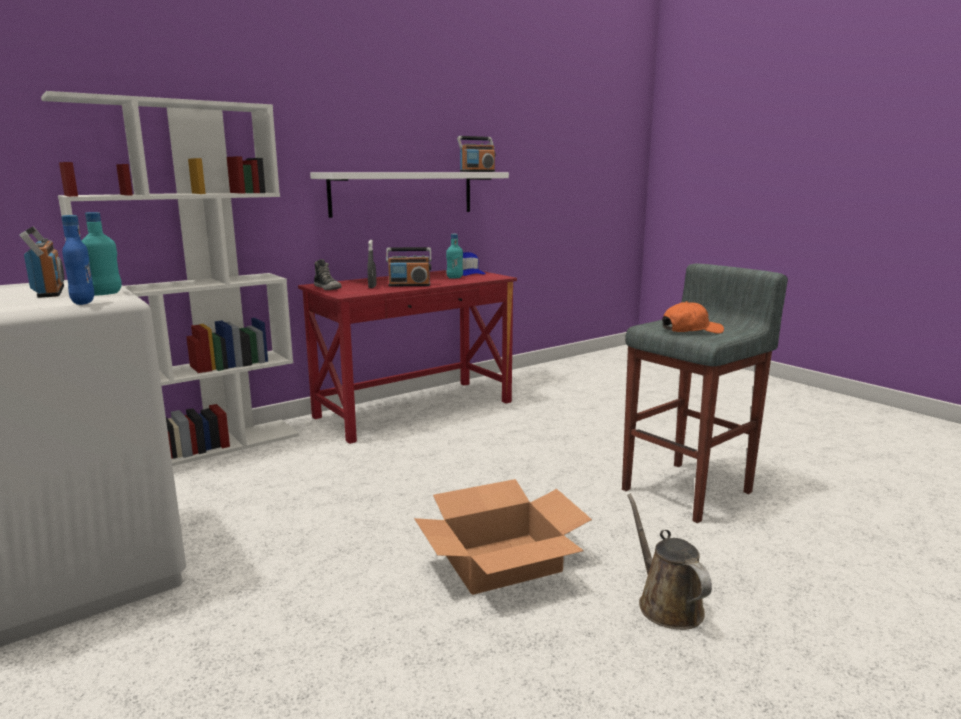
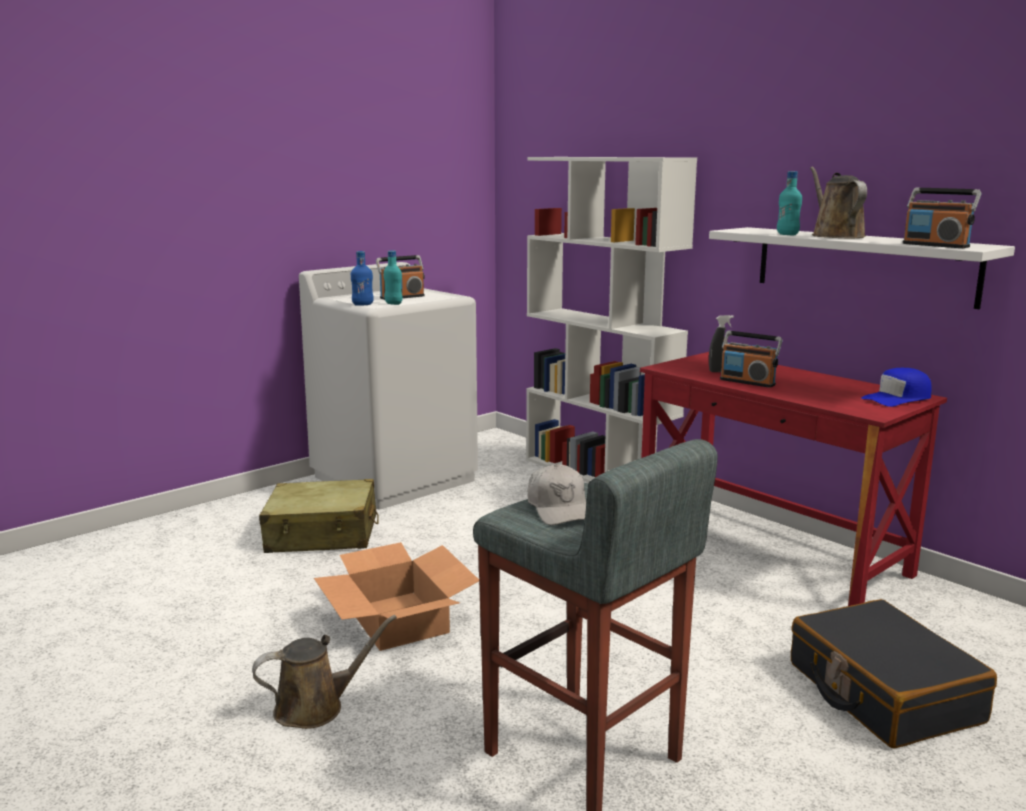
camera: 85 degrees right, 0 degrees up
(240, 631) = (322, 534): none -> beige suitcase
(328, 288) = (695, 360): shoe -> none
(406, 171) = (835, 236): none -> brown watering can
(409, 285) = (747, 382): radio -> radio turned 45 degrees counterclockwise
(454, 277) = (834, 395): turquoise bottle -> turquoise bottle (787, 234)
(596, 411) = (882, 692): none -> black suitcase
(691, 330) = (560, 509): orange cap -> white cap

